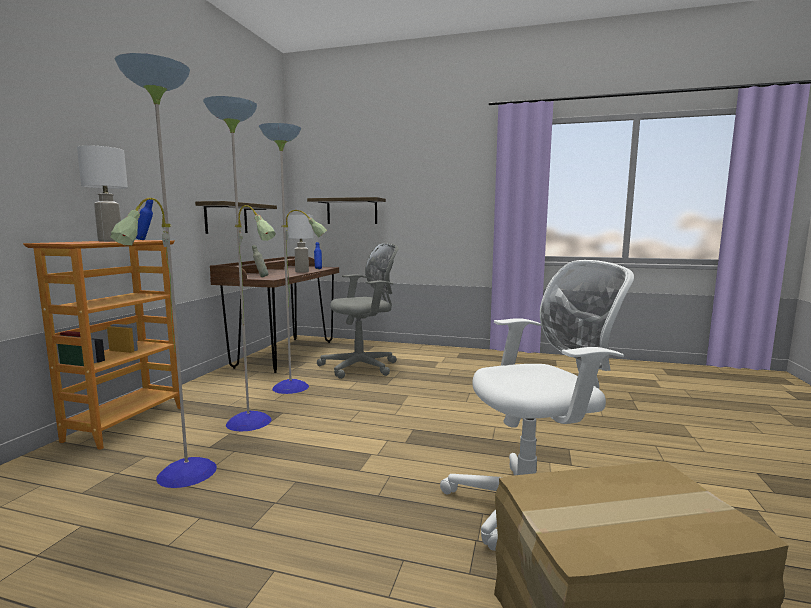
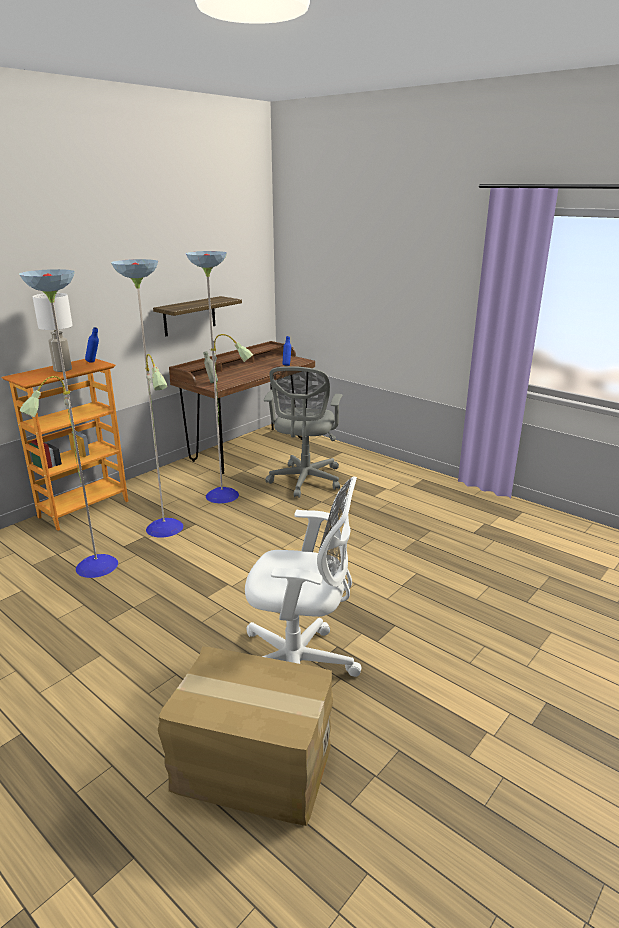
camera: 25 degrees right, 15 degrees up
(302, 272) = (262, 372): white table lamp -> none
(352, 211) = (332, 298): shelf -> none
(362, 367) = (304, 481): grey office chair -> grey office chair turned 105 degrees clockwise

